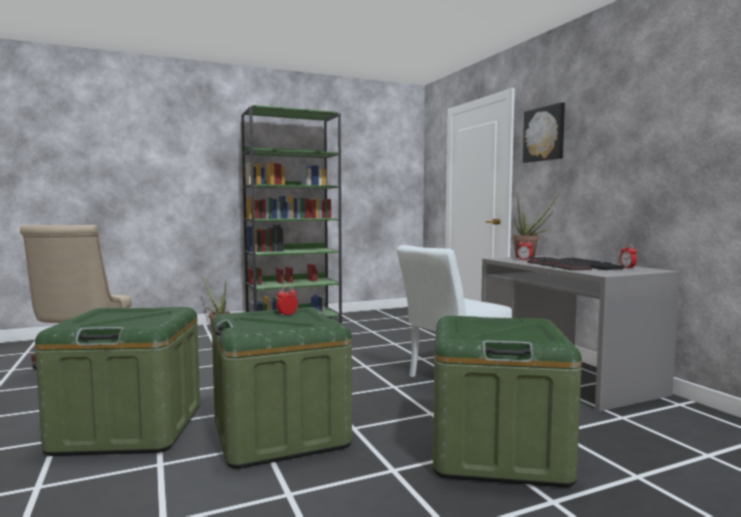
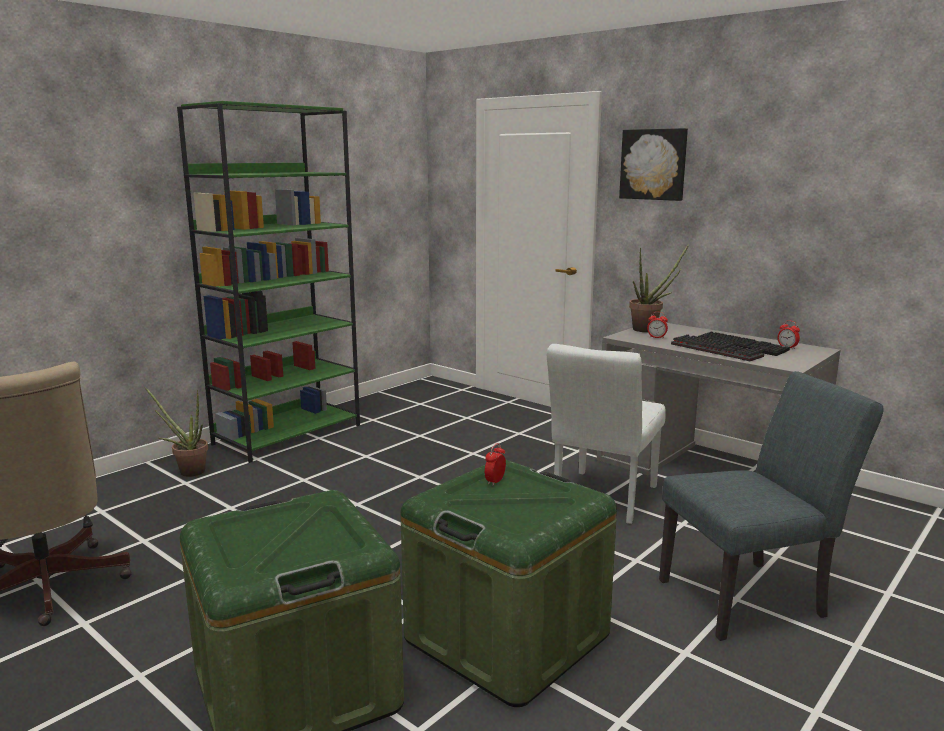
camera: 25 degrees left, 10 degrees up
(497, 451) = (752, 596): green storage box -> grey chair

